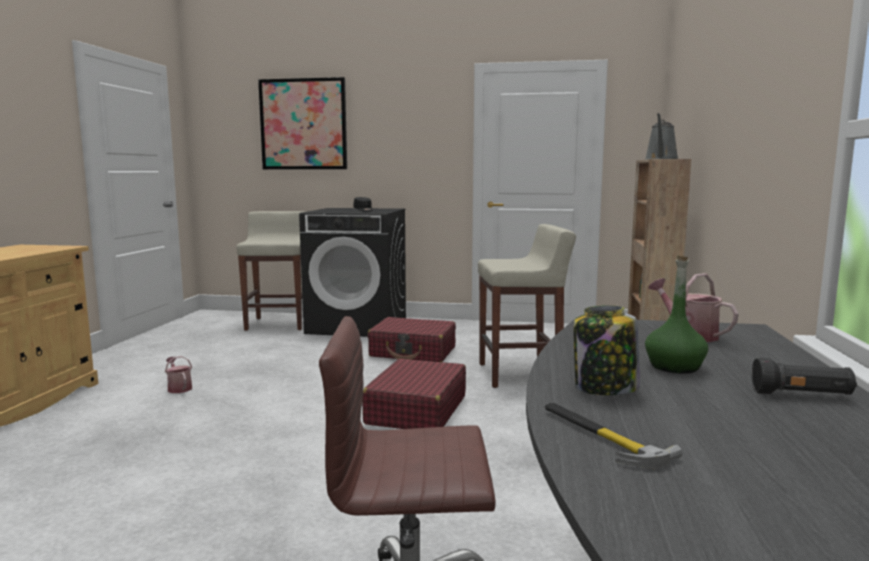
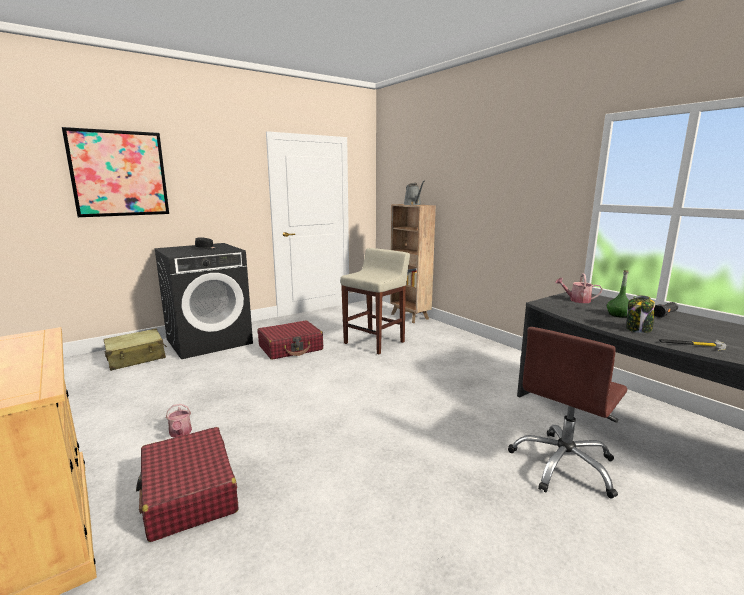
camera: 45 degrees left, 5 degrees up
(179, 388) = (180, 433): watering can -> watering can turned 120 degrees counterclockwise
(279, 324) = (136, 358): beige stool -> beige suitcase
(416, 410) = (371, 381): red suitcase -> red suitcase (189, 493)

